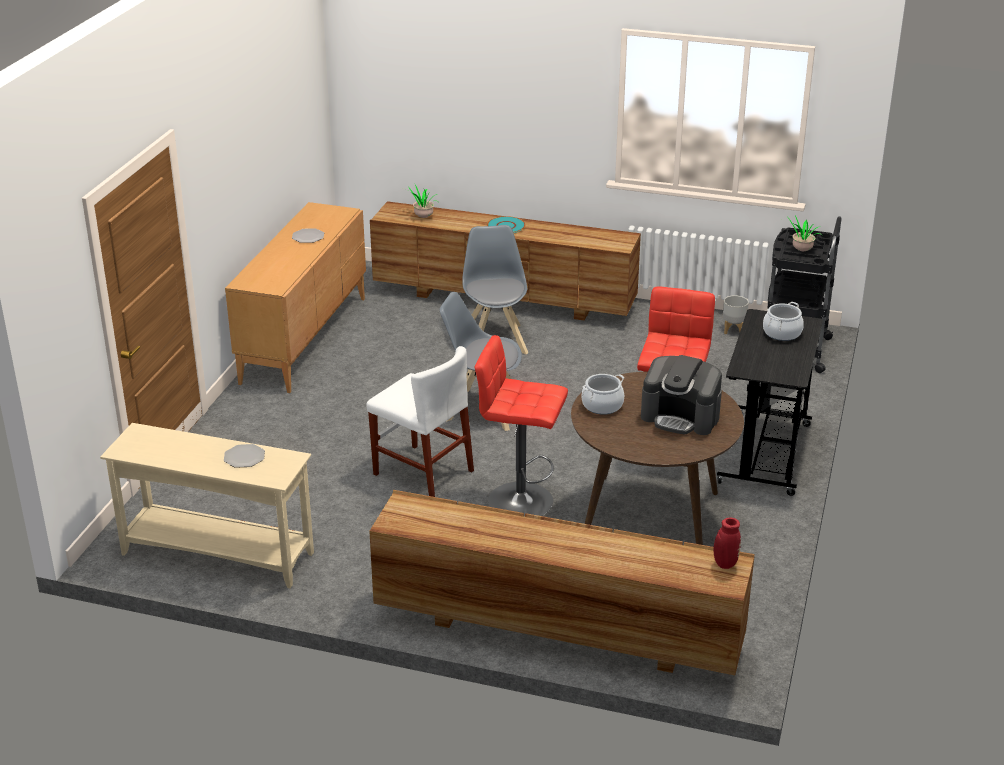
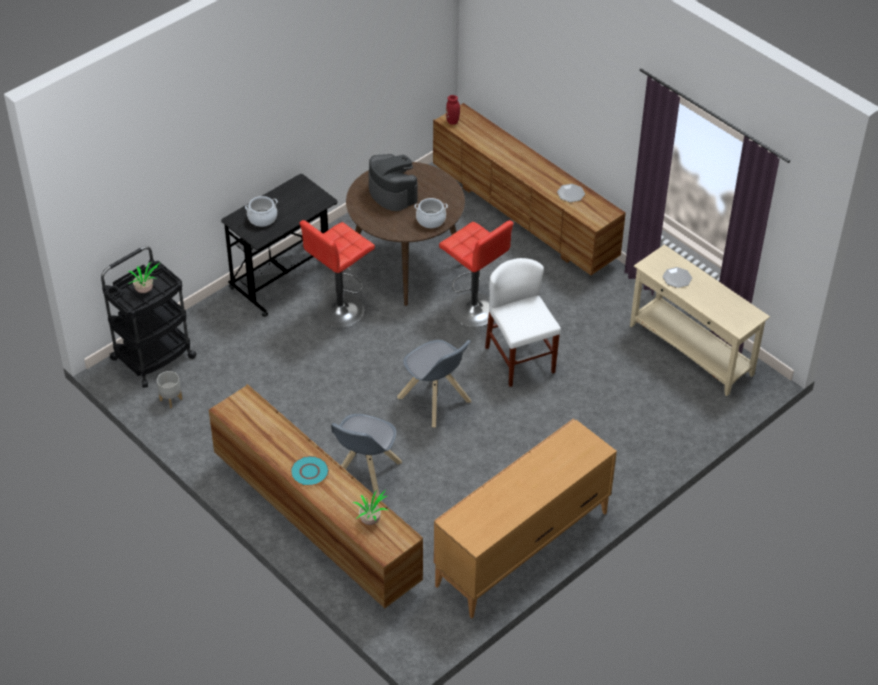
camera: 150 degrees left, 15 degrees up
(308, 237) = (509, 495): plate -> plate (570, 193)

